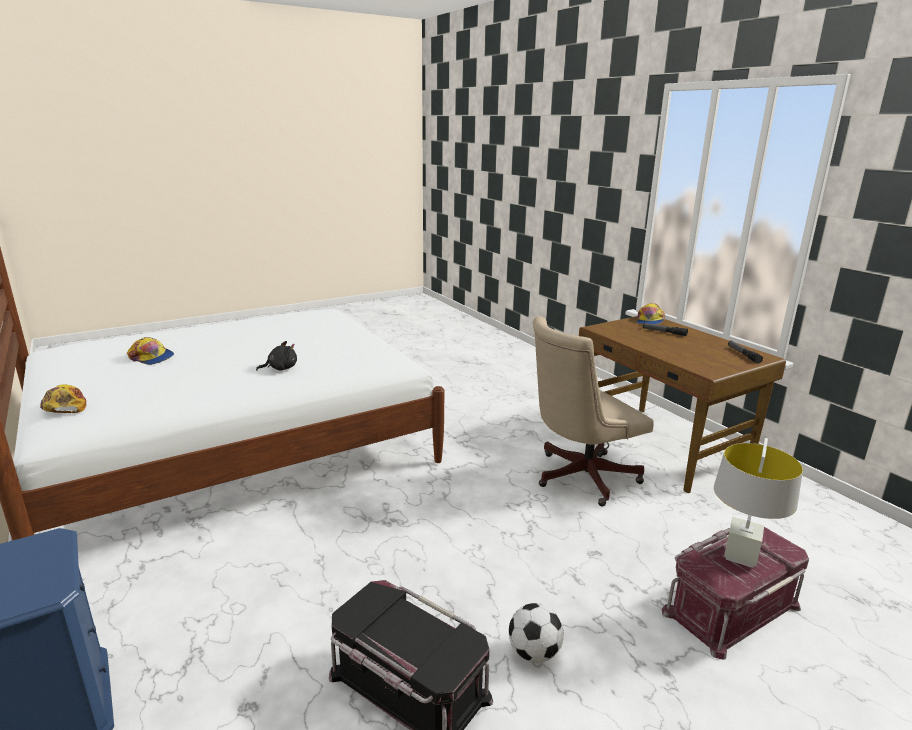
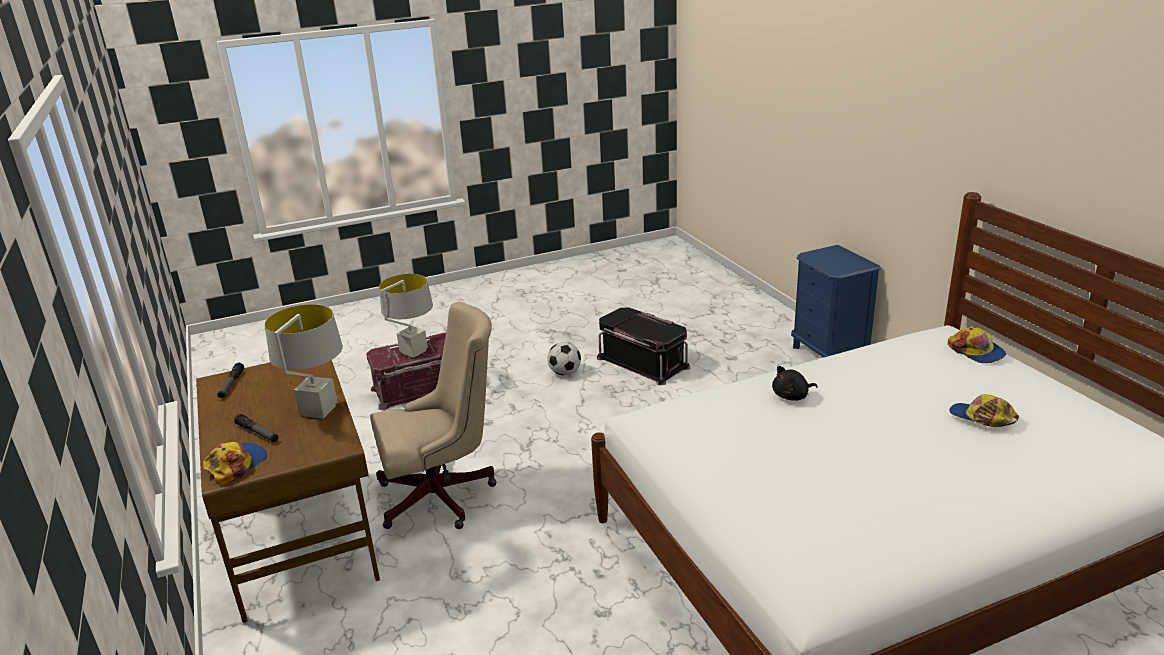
camera: 170 degrees left, 5 degrees up
(641, 342) = (318, 411): none -> grey table lamp

